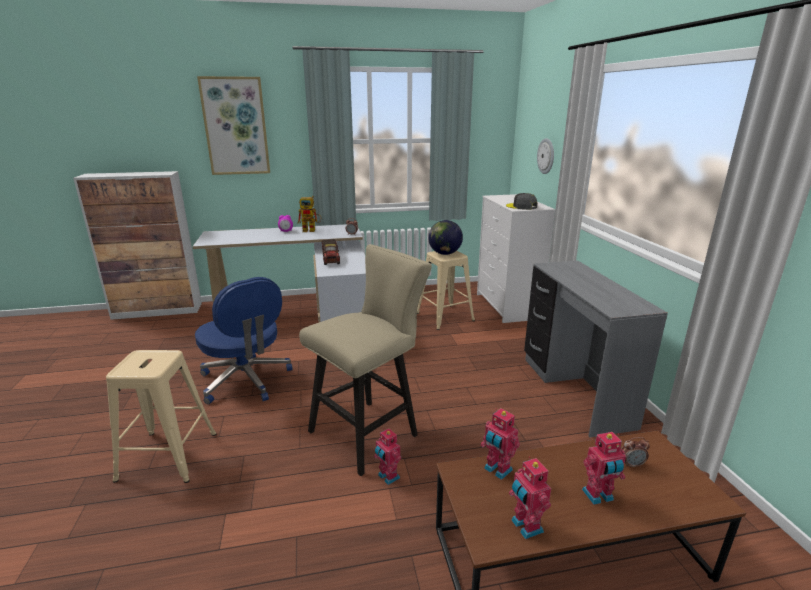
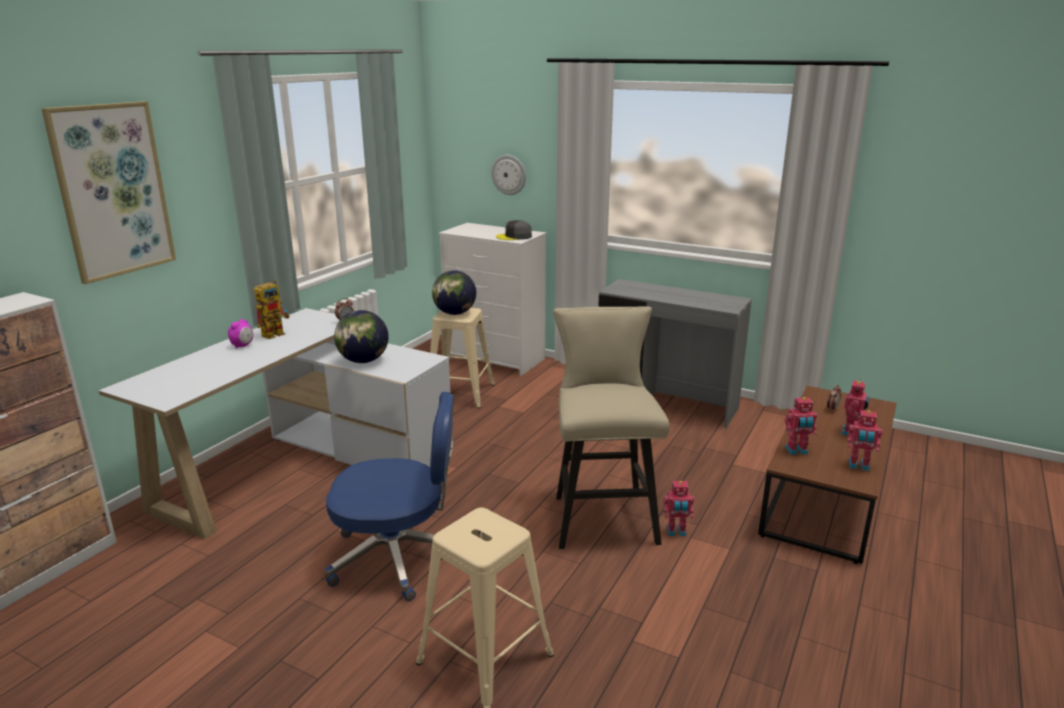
camera: 50 degrees left, 0 degrees up
(331, 259) = (363, 361): toy truck -> globe

